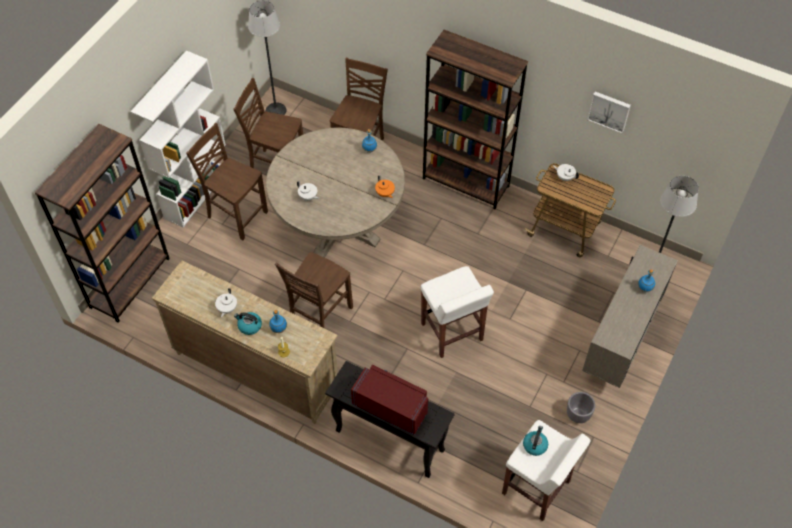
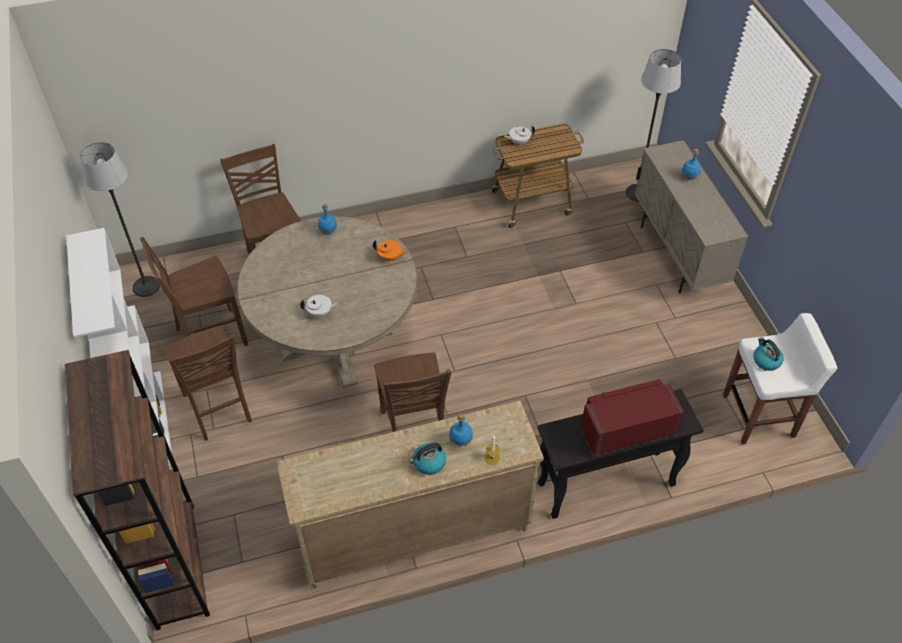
camera: 45 degrees left, 5 degrees down
(227, 309) = (385, 466): white teapot -> none
(236, 215) = (218, 409): brown chair -> brown chair turned 105 degrees counterclockwise
(452, 333) = (545, 351): white stool -> none
(466, 182) = (407, 223): brown bookcase -> none
(578, 415) = (716, 333): grey planter -> none
(609, 111) = (543, 37): picture -> none

